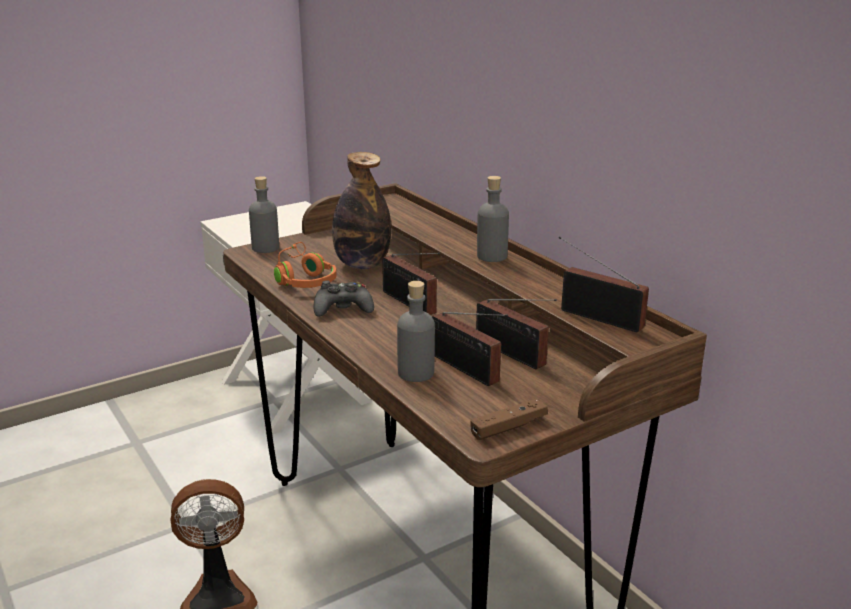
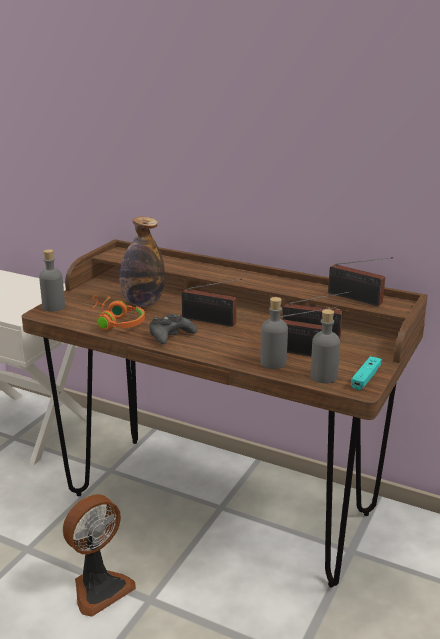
camera: 30 degrees left, 0 degrees up
(491, 256) = (247, 276): grey bottle -> grey bottle (323, 377)
(508, 427) = (365, 378): brown game controller -> turquoise game controller
(597, 317) = (357, 299): radio -> radio turned 150 degrees counterclockwise

